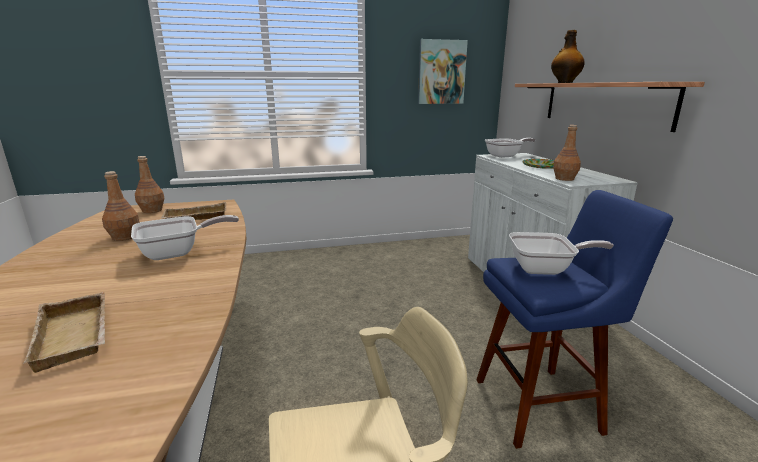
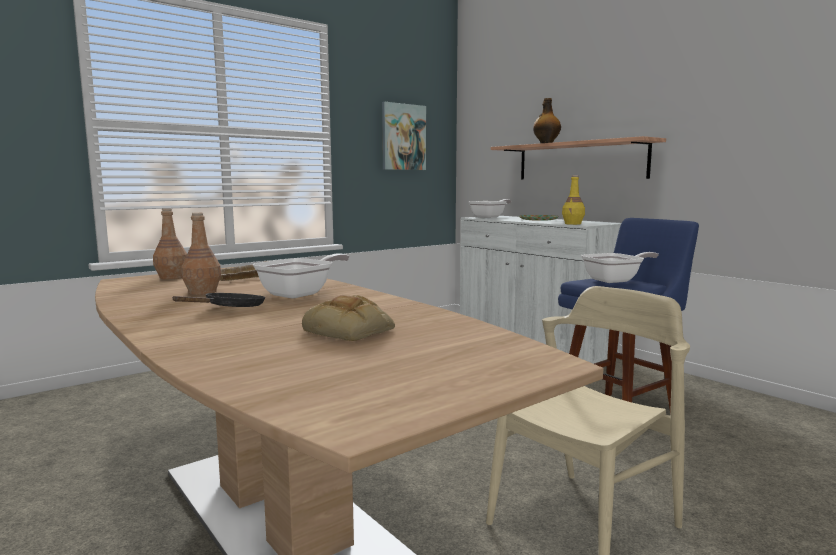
camera: 25 degrees left, 10 degrees down
(77, 335) = (351, 331): beige tray -> bread
(87, 268) = (230, 308): none -> black frying pan
(565, 179) = (573, 224): brown bottle -> yellow bottle

